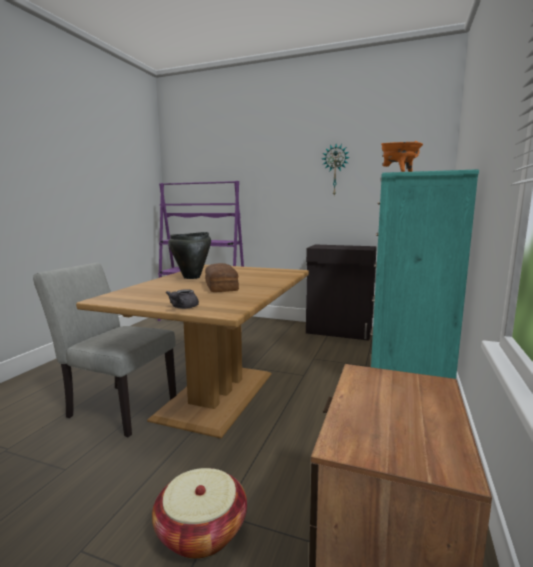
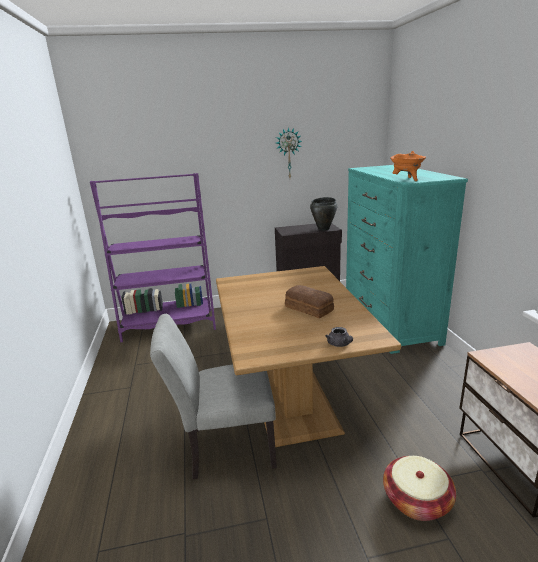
camera: 30 degrees left, 10 degrees up
(192, 277) = (255, 302): black cooking pot -> black cooking pot (324, 229)

